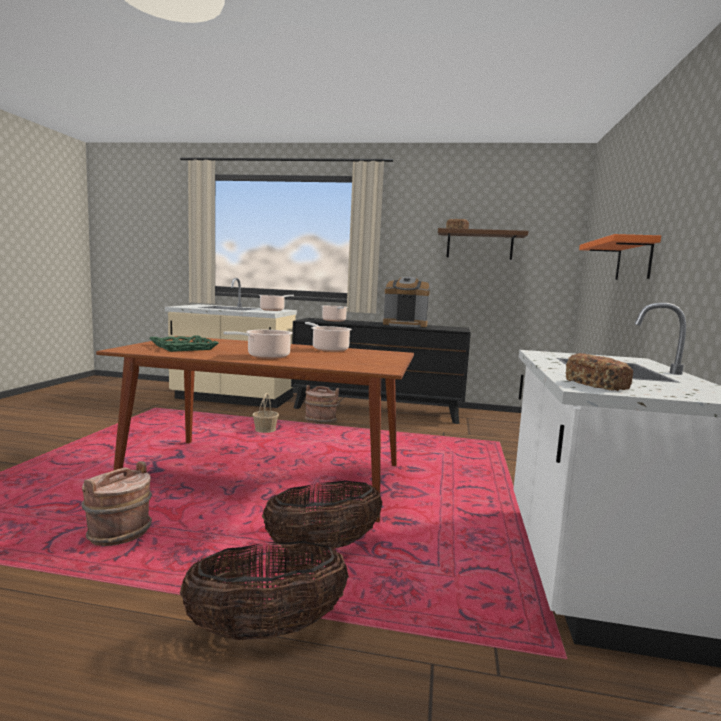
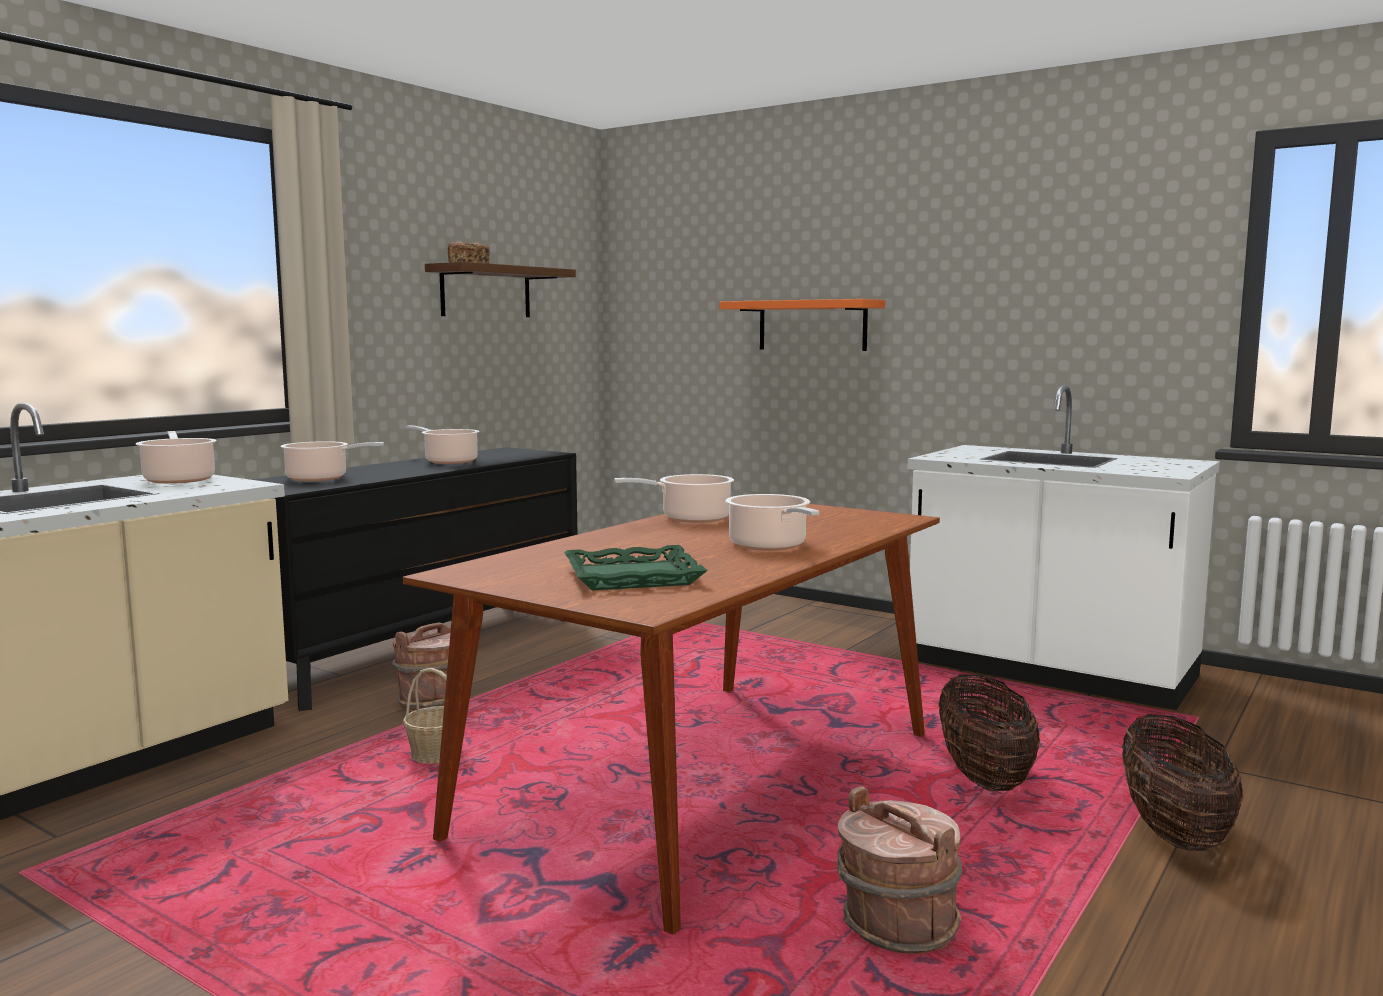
camera: 65 degrees left, 0 degrees up
(405, 325) = (448, 461): coffee machine -> cooking pot
(597, 385) = (1153, 471): bread -> none

